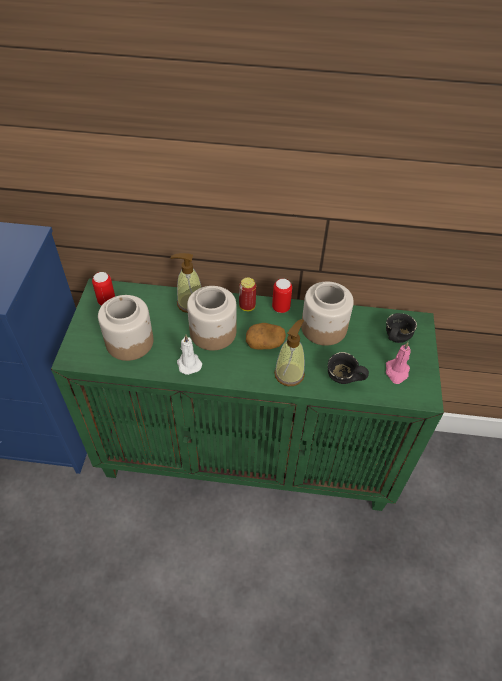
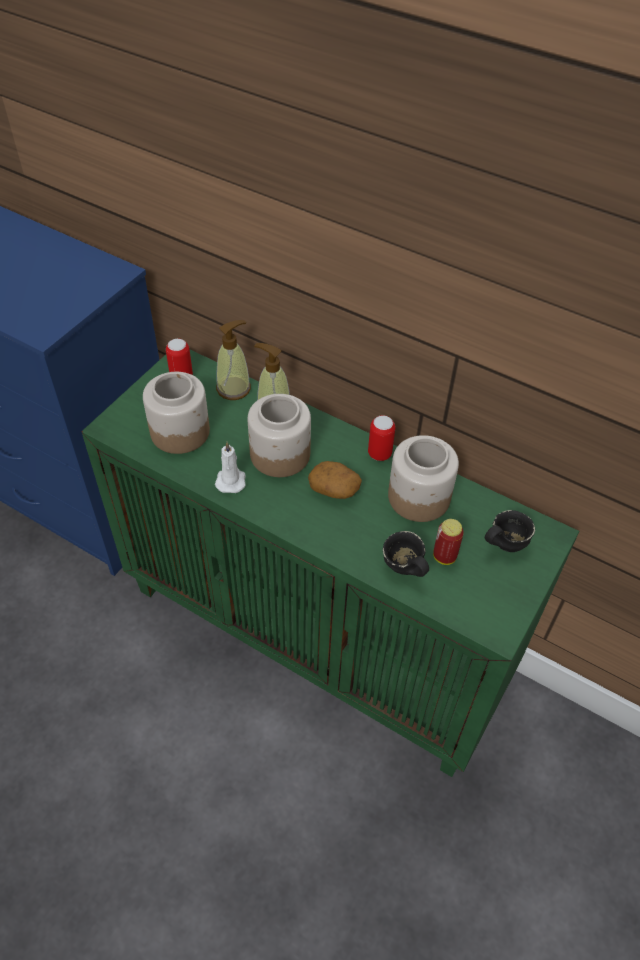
camera: 25 degrees right, 0 degrees up
(247, 307) = (339, 438): can -> can (444, 556)
(289, 374) = (341, 537): soap dispenser -> soap dispenser (234, 388)
(396, 372) = (480, 586): pink candle -> none

